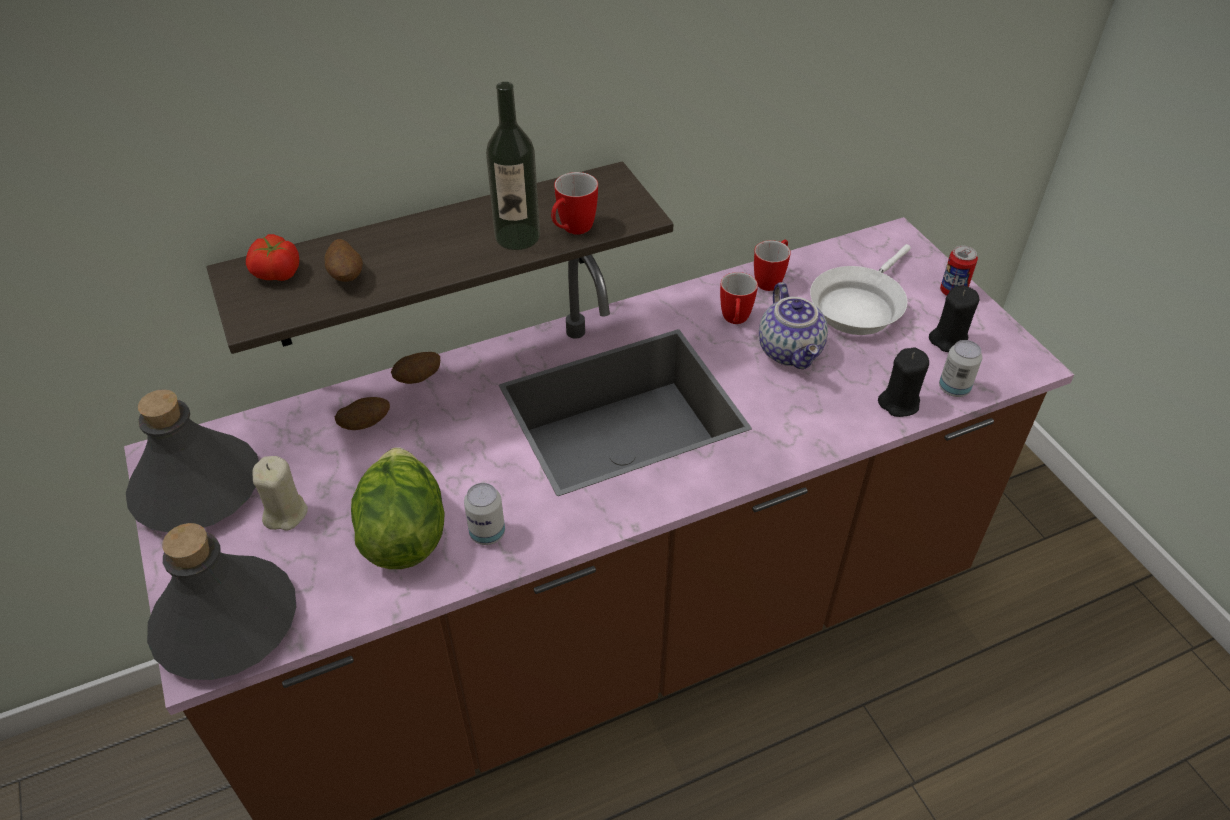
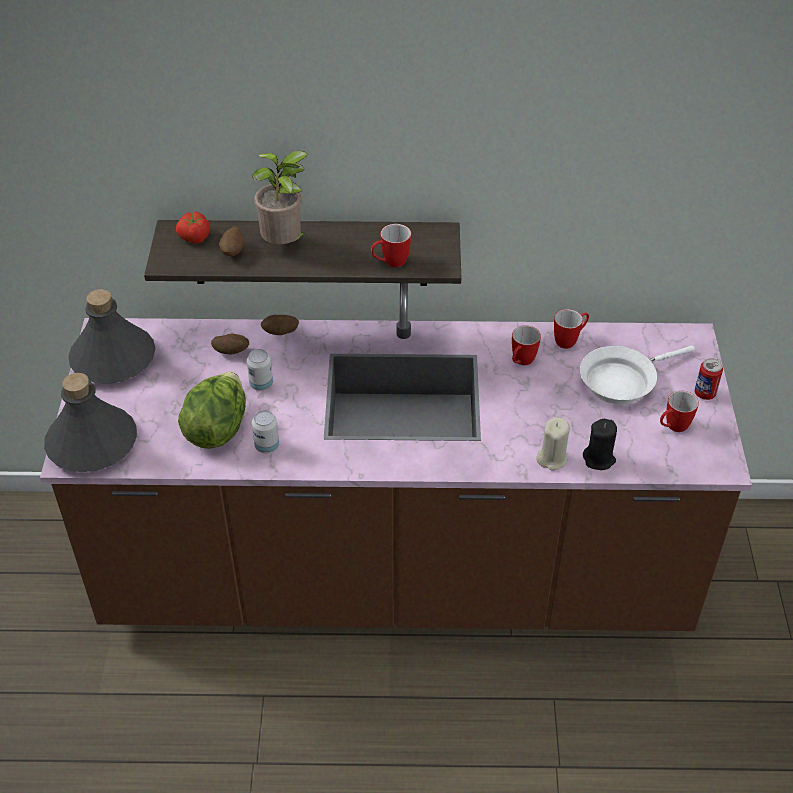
camera: 25 degrees right, 0 degrees up
(285, 513) = (155, 391): beige candle -> beige candle (552, 458)
(415, 247) = (285, 245): none -> potted plant
(517, 236) = (352, 256): bottle -> none
(791, 351) = (547, 397): teapot -> none
(948, 340) = (672, 427): black candle -> mug
(954, 388) = (648, 463): can -> can (261, 384)

